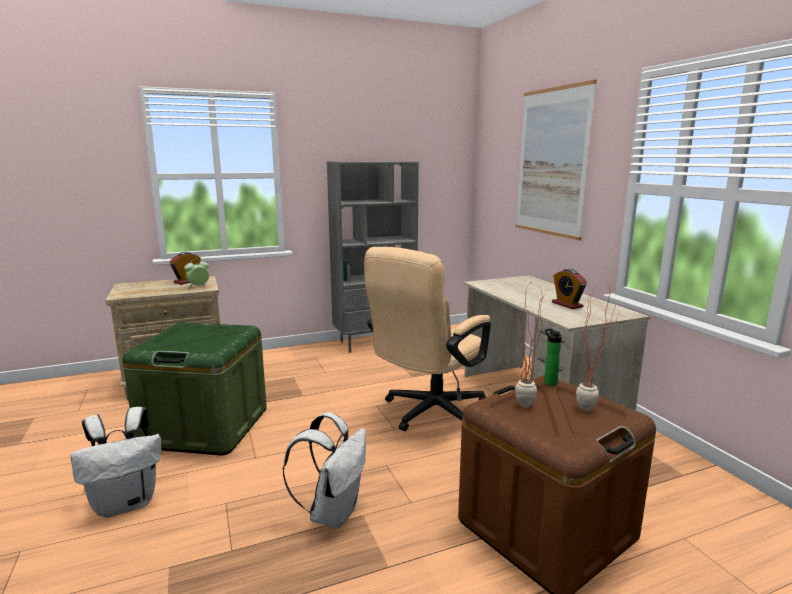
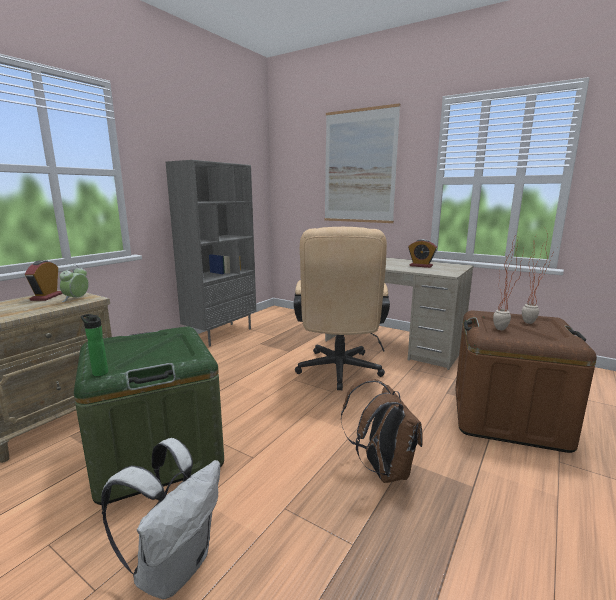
camera: 35 degrees left, 0 degrees up
(333, 512) = (382, 469): white backpack -> brown backpack
(549, 382) = (483, 313): bottle -> bottle (99, 372)

